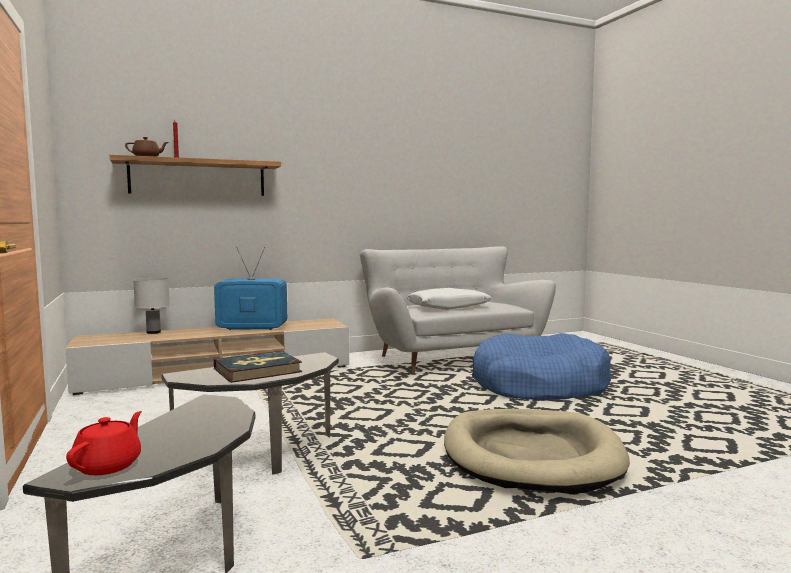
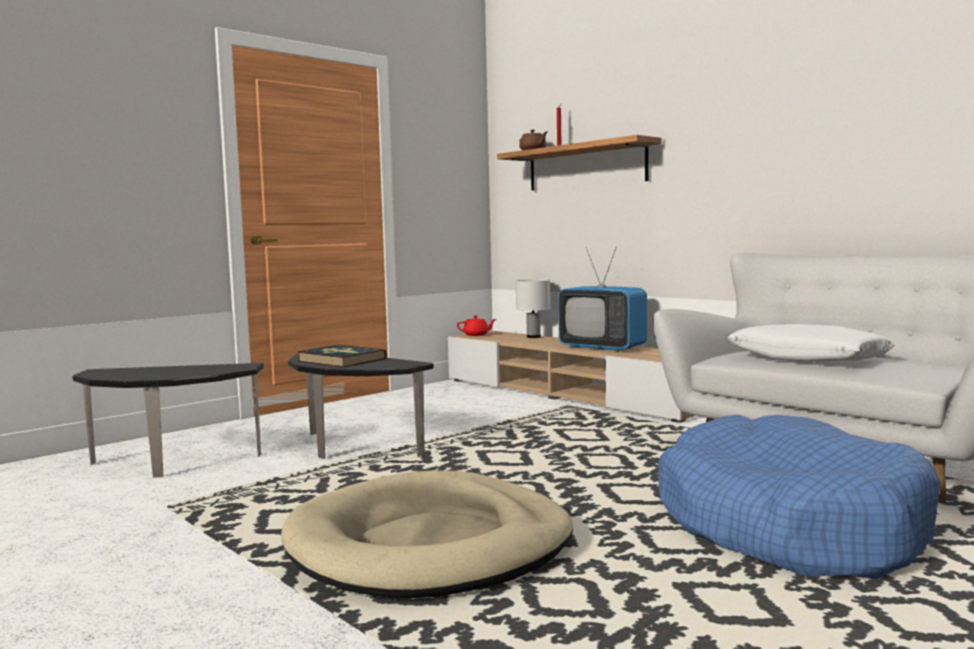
camera: 70 degrees right, 0 degrees up
(108, 465) = (108, 372): red teapot -> red teapot (476, 335)
(252, 328) = (602, 348): television -> television turned 150 degrees clockwise

